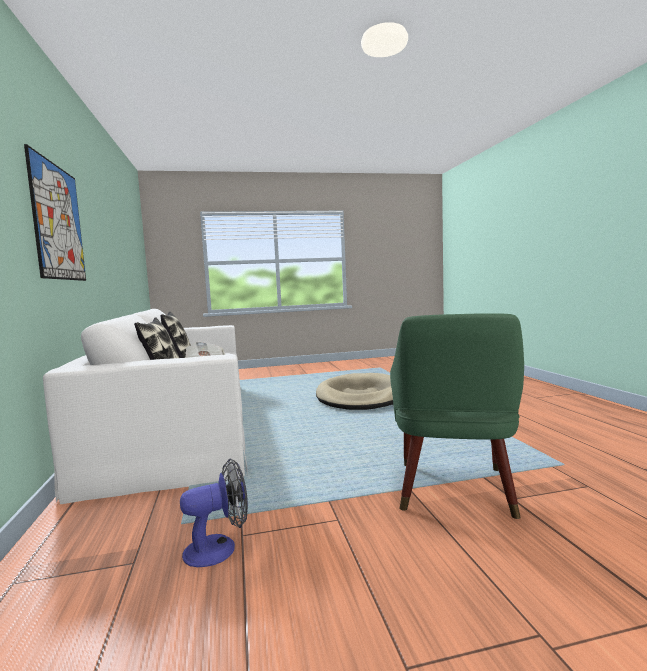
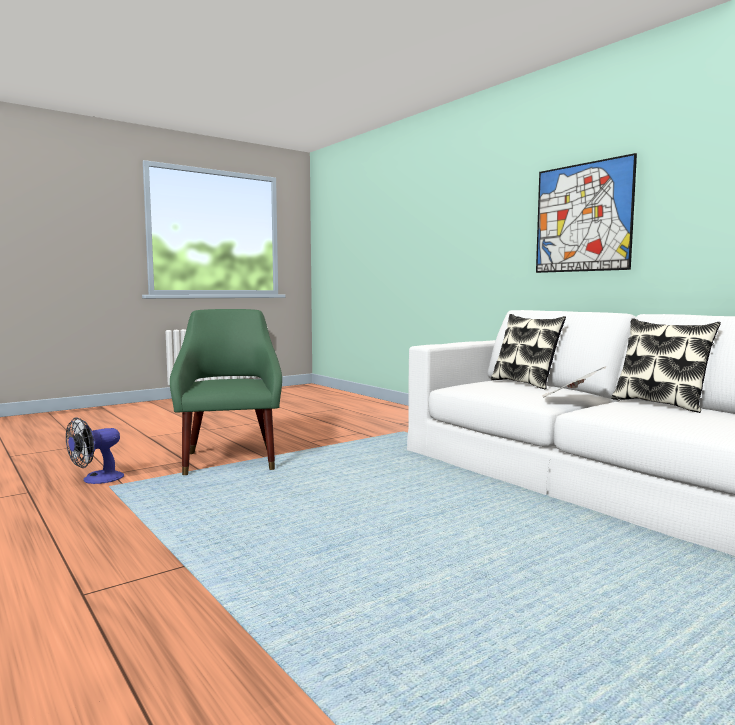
camera: 155 degrees right, 0 degrees up
(219, 548) = (365, 429): fan -> fan (96, 479)
(361, 396) = (424, 585): beige dog bed -> none

